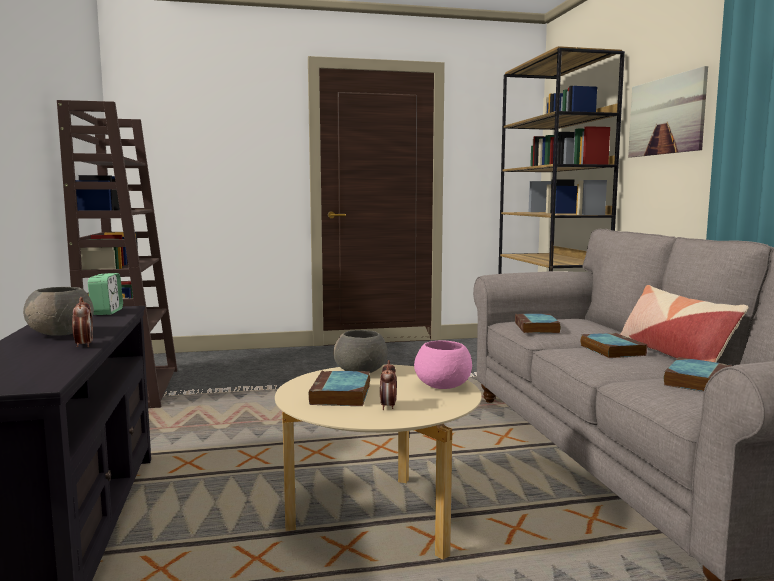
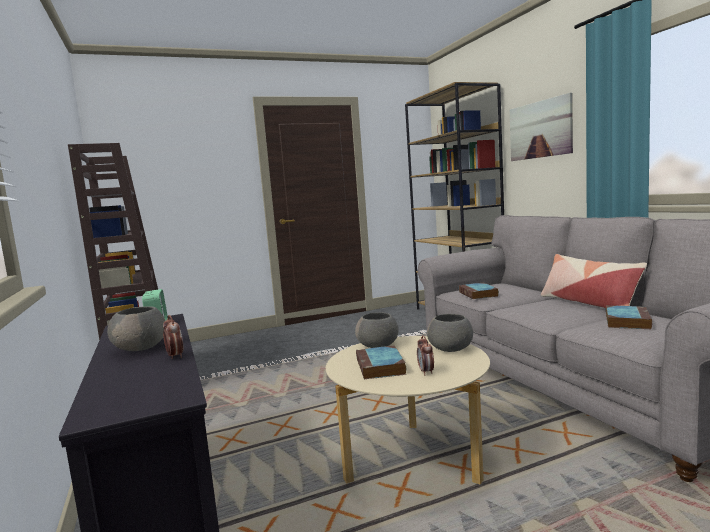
camera: 10 degrees left, 0 degrees up
(443, 386) = (451, 349): pink bowl -> grey bowl
(610, 350) = (543, 305): book -> none

